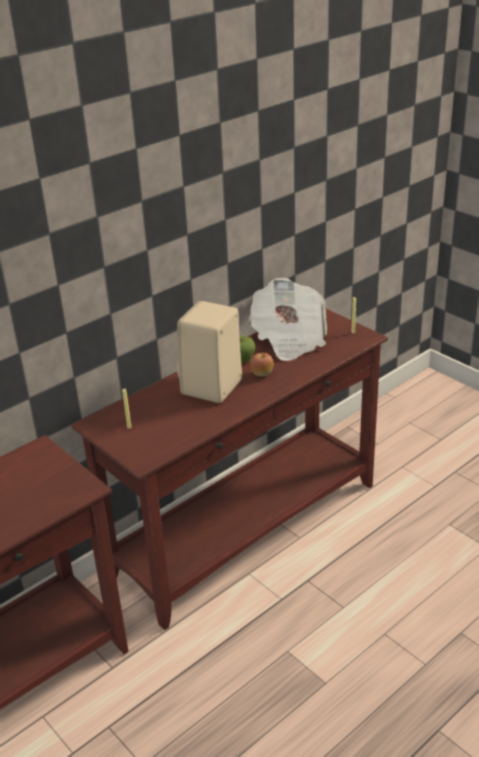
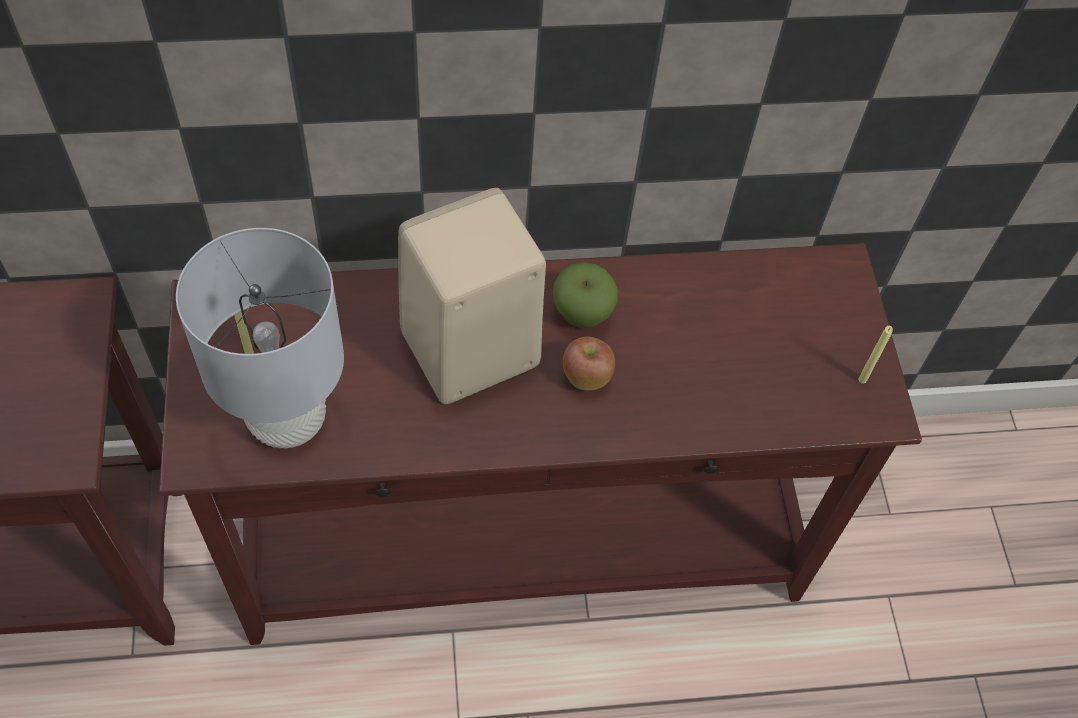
camera: 30 degrees right, 25 degrees up
(165, 436) = (284, 423): none -> grey table lamp
(289, 339) = (722, 313): newspaper -> none

